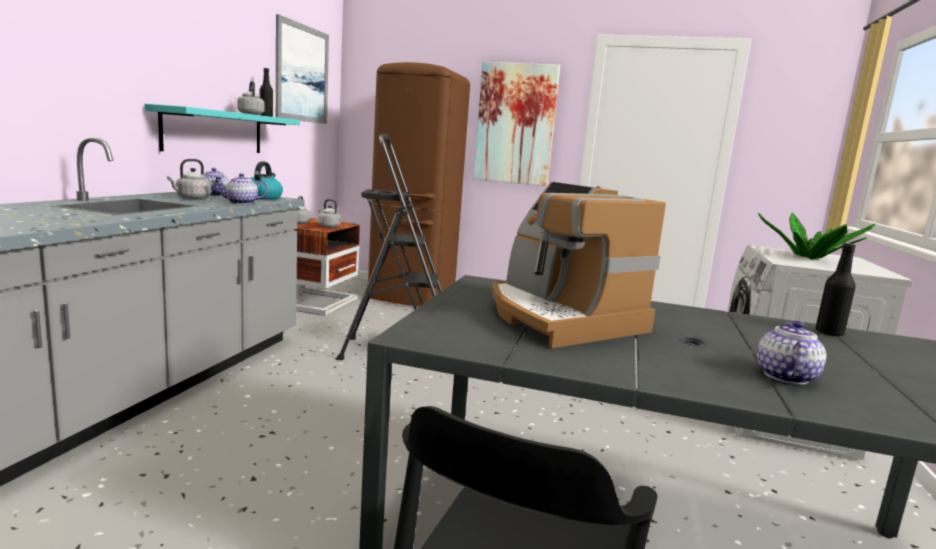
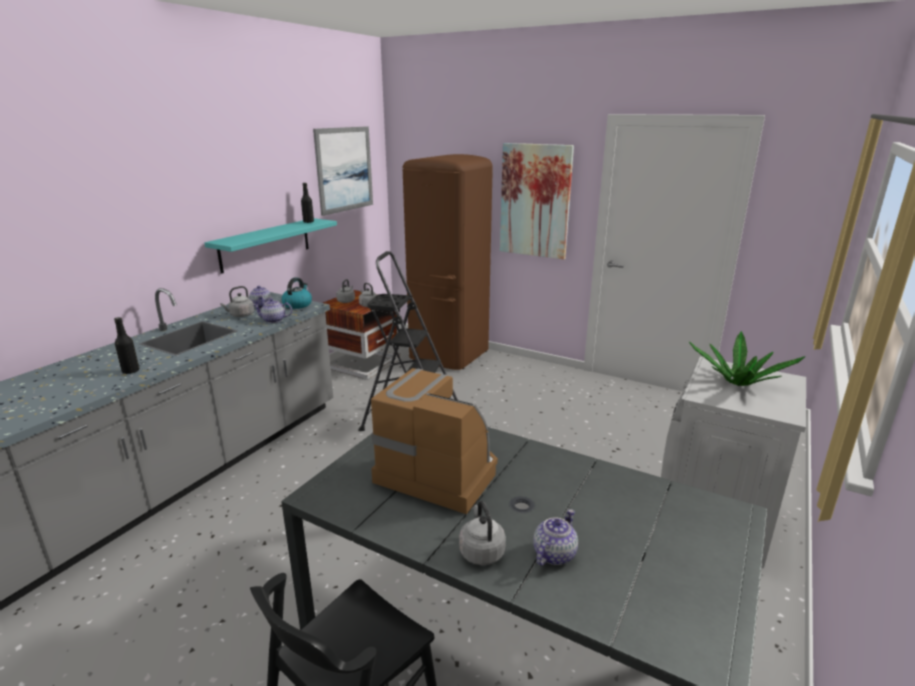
camera: 15 degrees right, 10 degrees up
(250, 114) = (292, 227): grey kettle -> grey kettle (481, 551)
(559, 318) = (438, 471): coffee machine -> coffee machine turned 135 degrees clockwise
(829, 333) = (661, 494): black bottle -> black bottle (131, 371)

